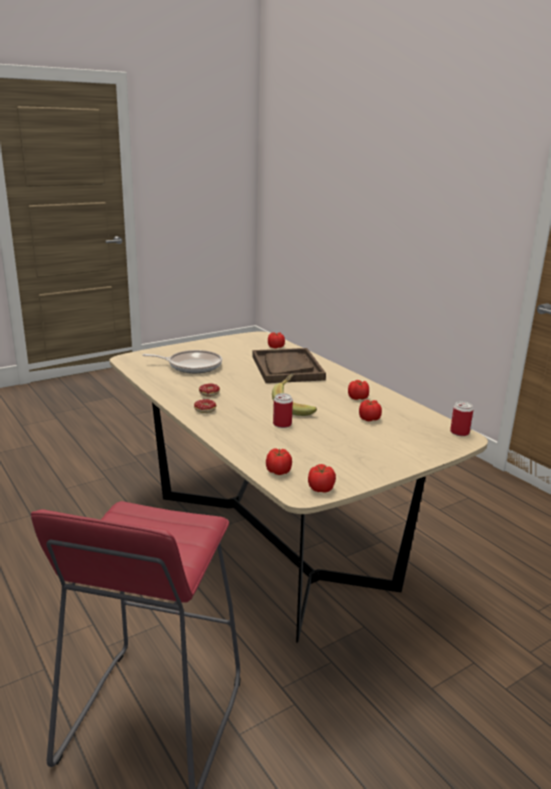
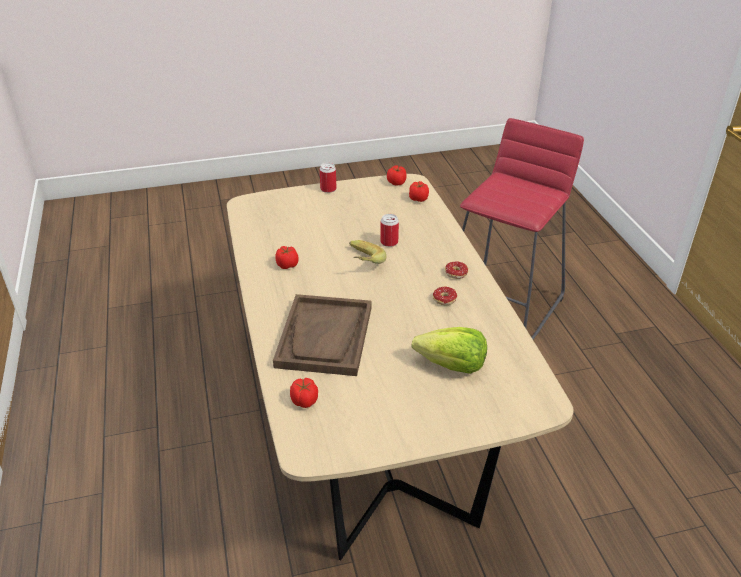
camera: 160 degrees left, 15 degrees up
(192, 366) = (452, 365): frying pan -> lettuce
(369, 419) = (304, 236): tomato -> none
(459, 432) = (243, 209): can -> can (328, 189)

